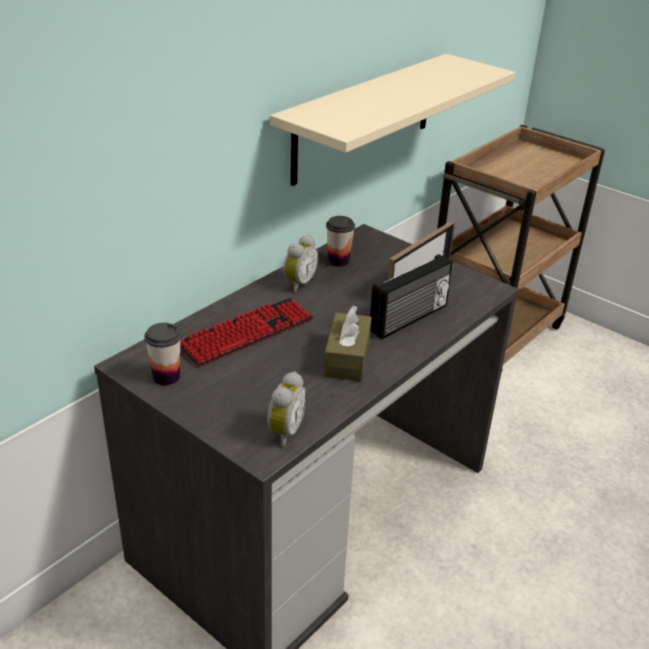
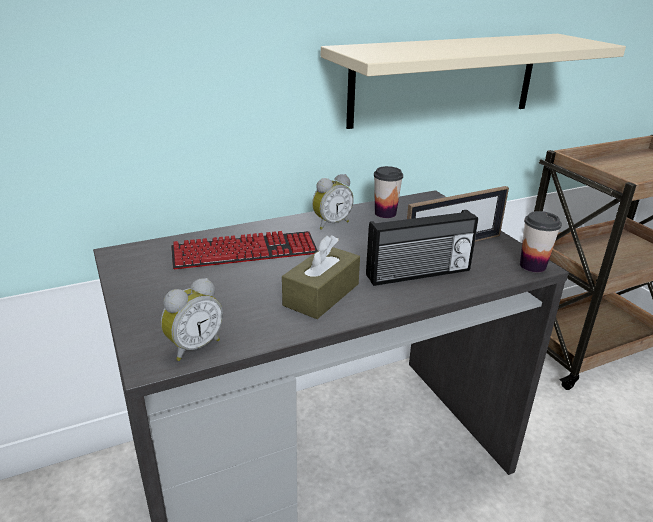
camera: 25 degrees right, 5 degrees down
(166, 377) = (139, 271): cup -> cup (532, 266)

